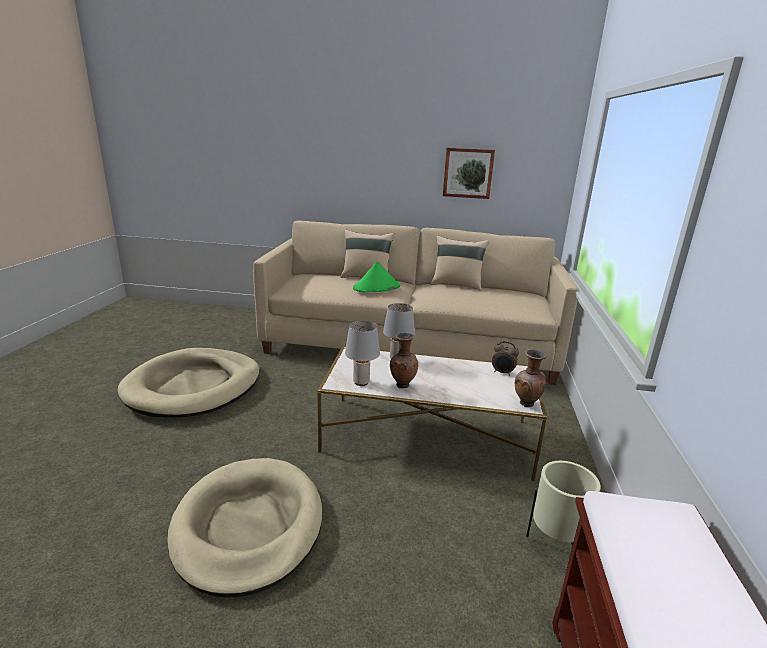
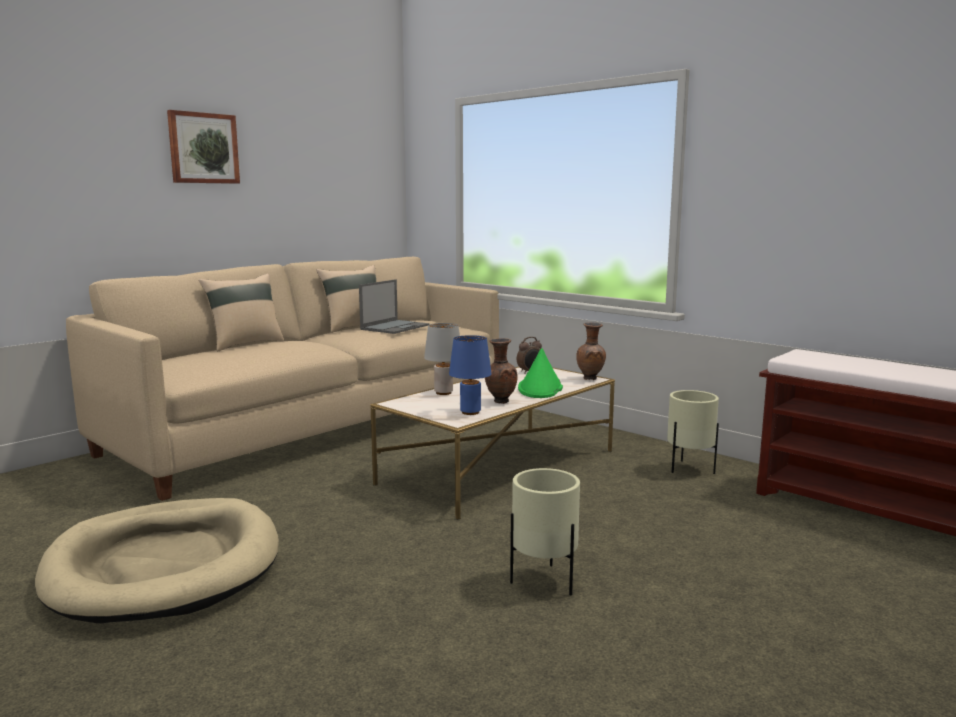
camera: 55 degrees left, 10 degrees down
(248, 526) = (544, 582): beige dog bed -> beige planter
(361, 382) = (470, 412): grey table lamp -> blue table lamp
(376, 287) = (298, 344): green hat -> green hat (540, 388)
(468, 173) = (306, 191): picture -> picture (203, 148)
(471, 294) = (395, 327): none -> laptop

